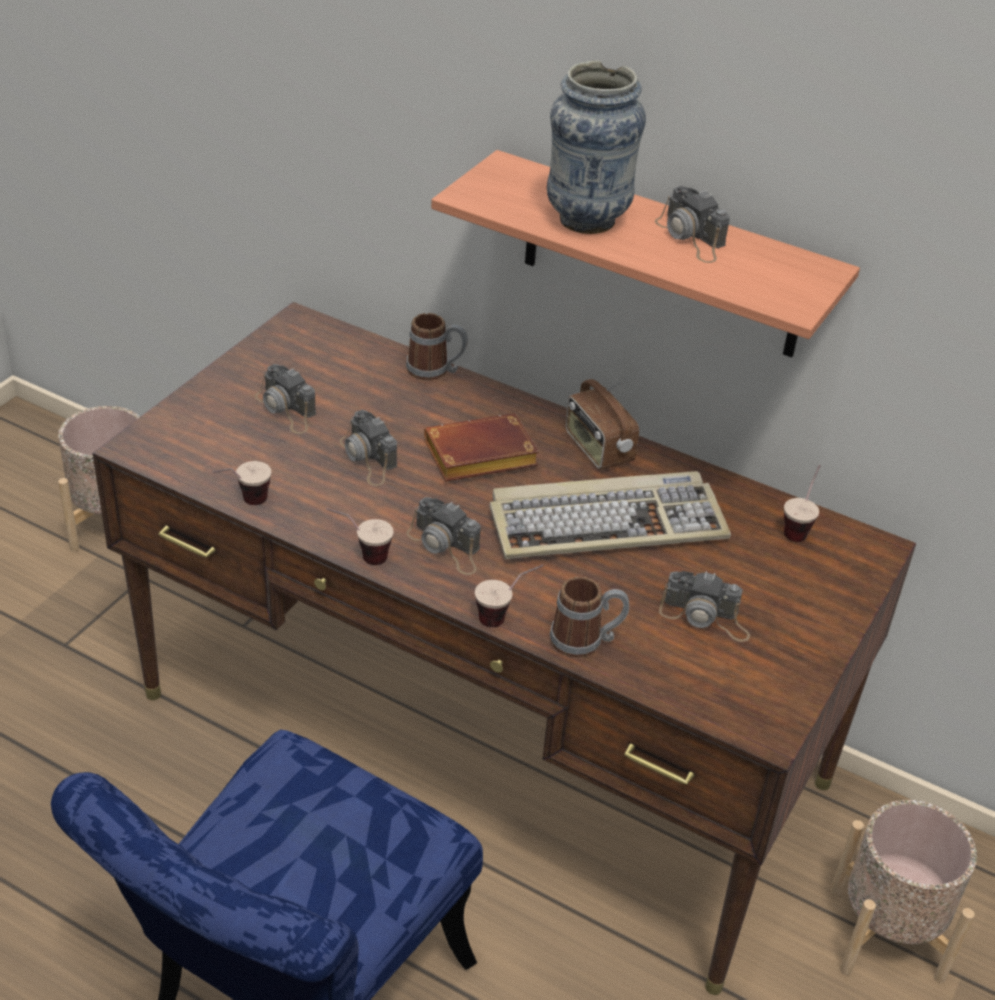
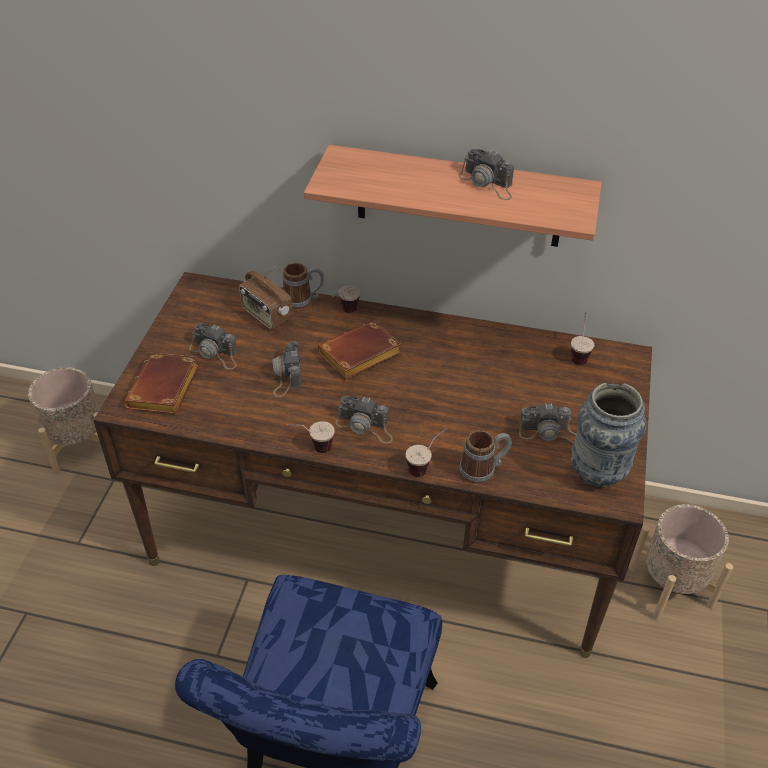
camera: 15 degrees left, 5 degrees up
(199, 439) = (165, 390): none -> brown book
(243, 504) = (216, 431): cup -> cup (345, 313)
(368, 458) = (286, 375): camera -> camera turned 45 degrees clockwise
(587, 220) = (415, 185): vase -> vase (597, 473)
(597, 449) = (432, 331): radio -> radio (266, 315)
(607, 522) = (461, 381): keyboard -> none

